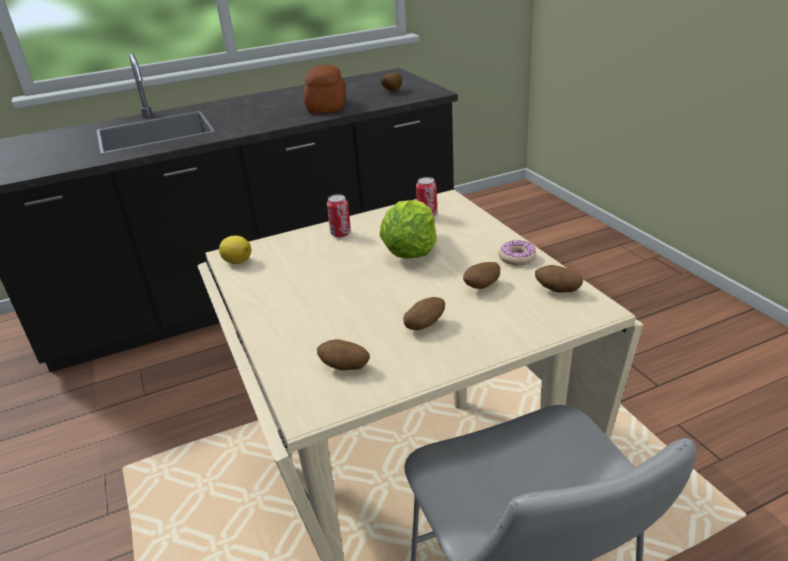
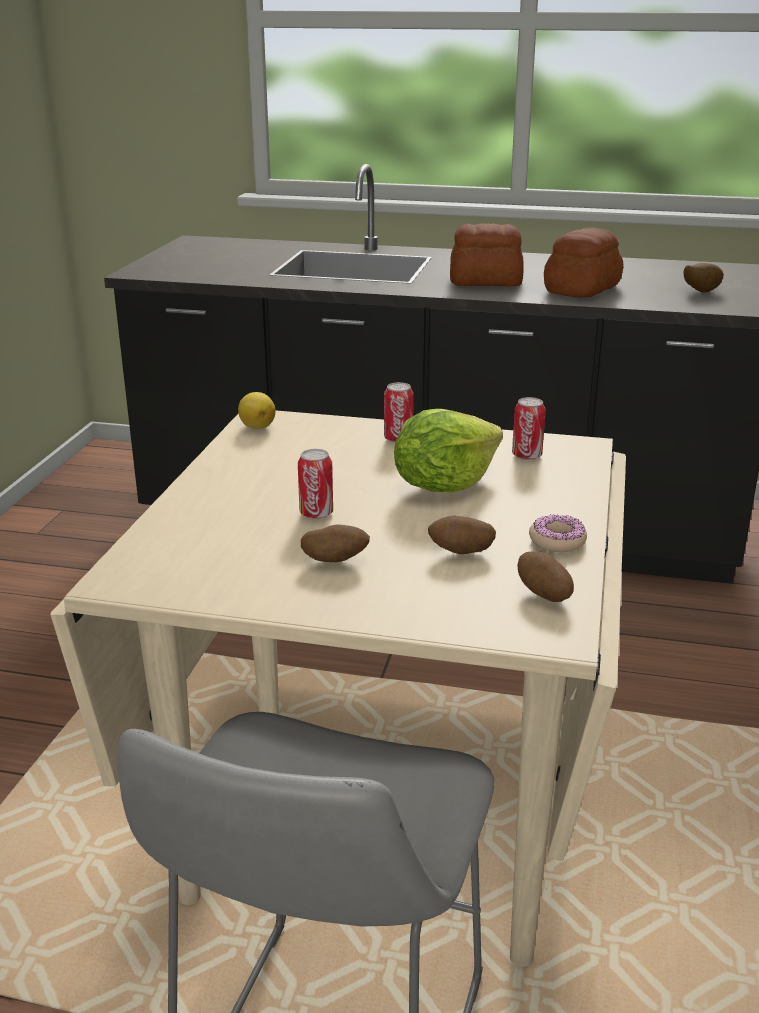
camera: 35 degrees right, 5 degrees down
(263, 117) = (486, 282): none -> bread
(344, 368) = (200, 562): potato -> none
(366, 301) = (316, 513): none -> can

